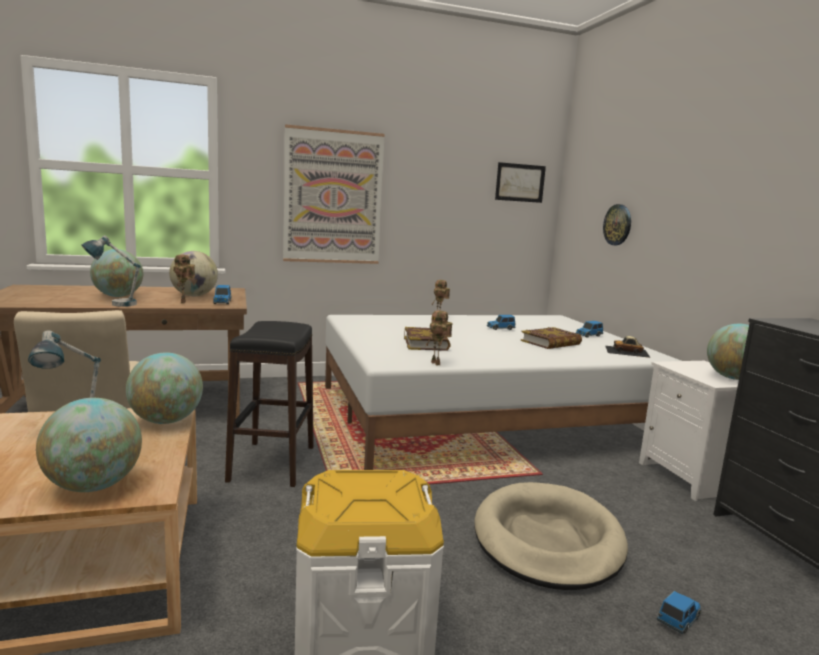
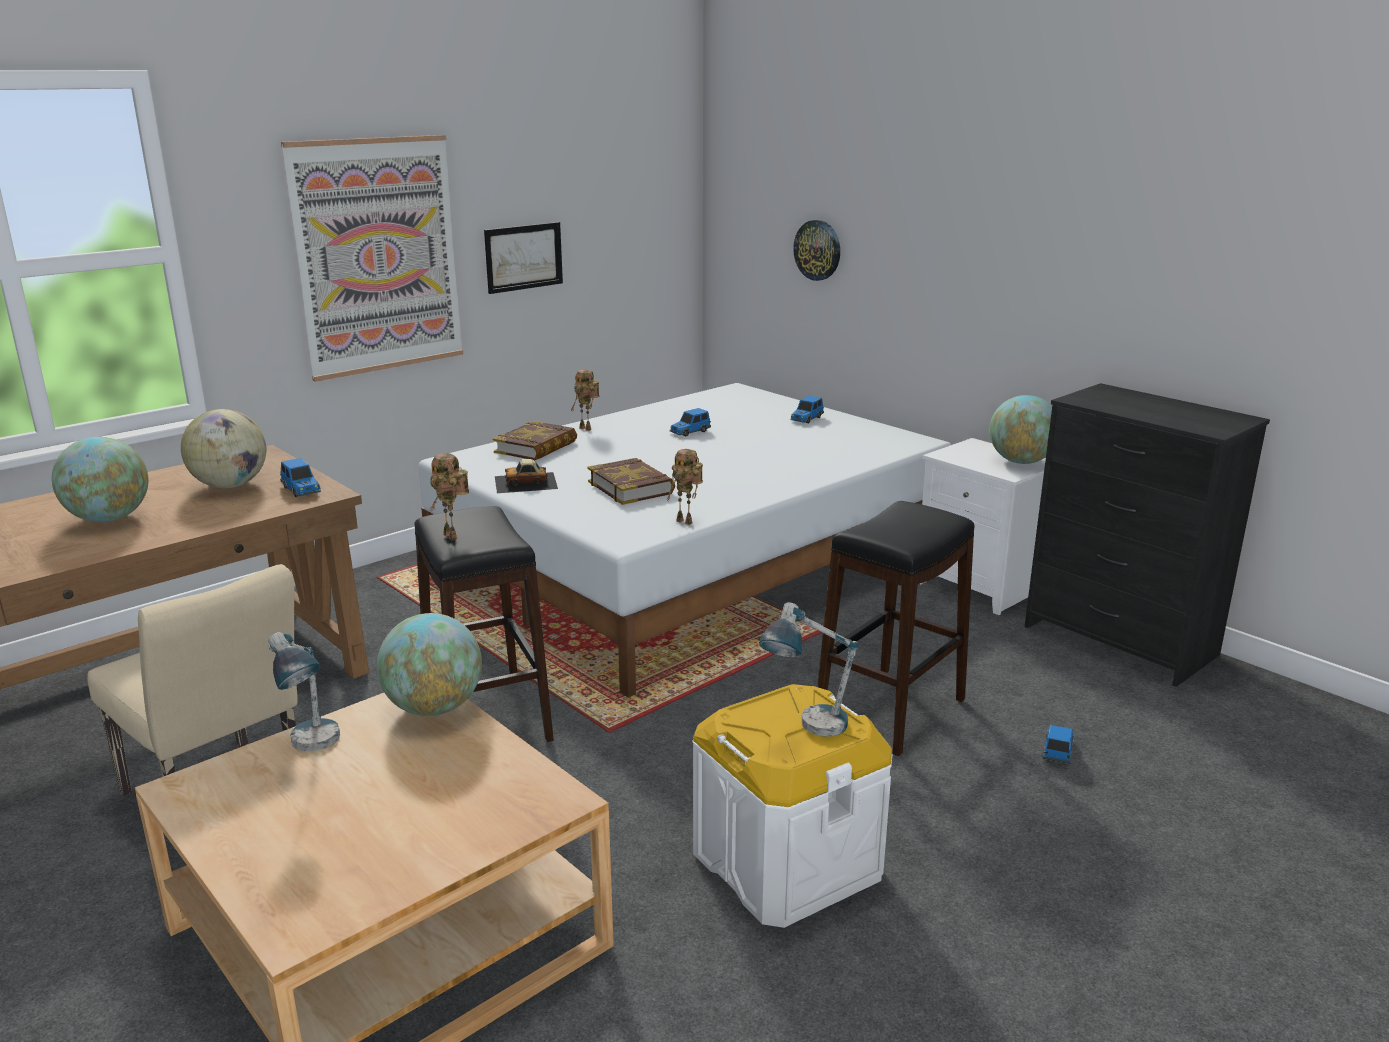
camera: 25 degrees left, 10 degrees up
(93, 486) = (488, 817): globe -> none
(113, 304) = (139, 538): table lamp -> table lamp (807, 729)
(184, 302) = (245, 506): toy robot -> toy robot (453, 536)
(520, 182) = (648, 183): picture -> picture (524, 257)
(547, 540) = (890, 710): beige dog bed -> black stool
(551, 343) = (777, 445): book -> book (536, 447)
(627, 351) = (874, 439): toy car -> toy car (526, 482)

